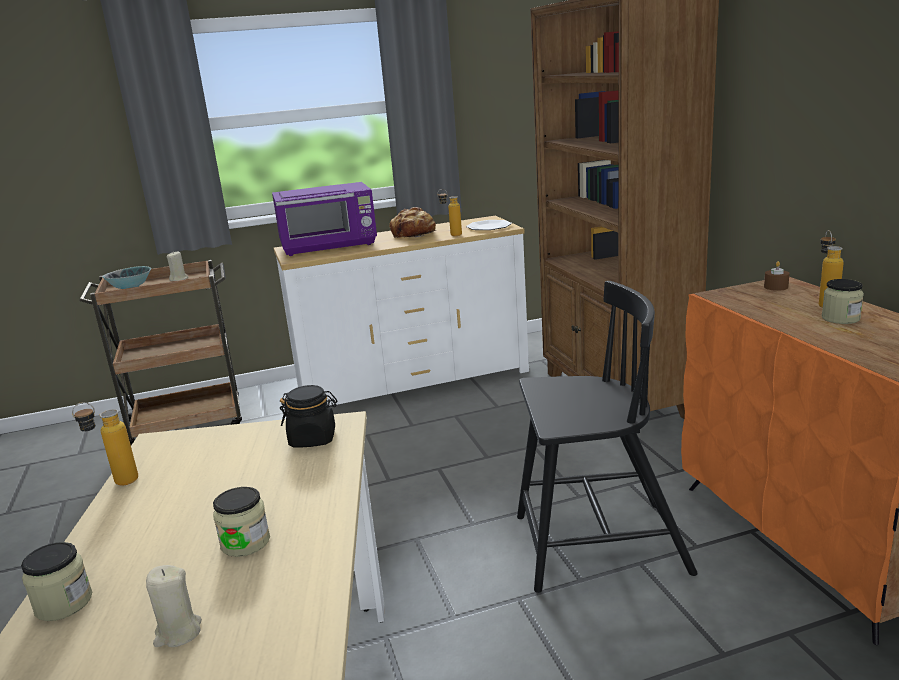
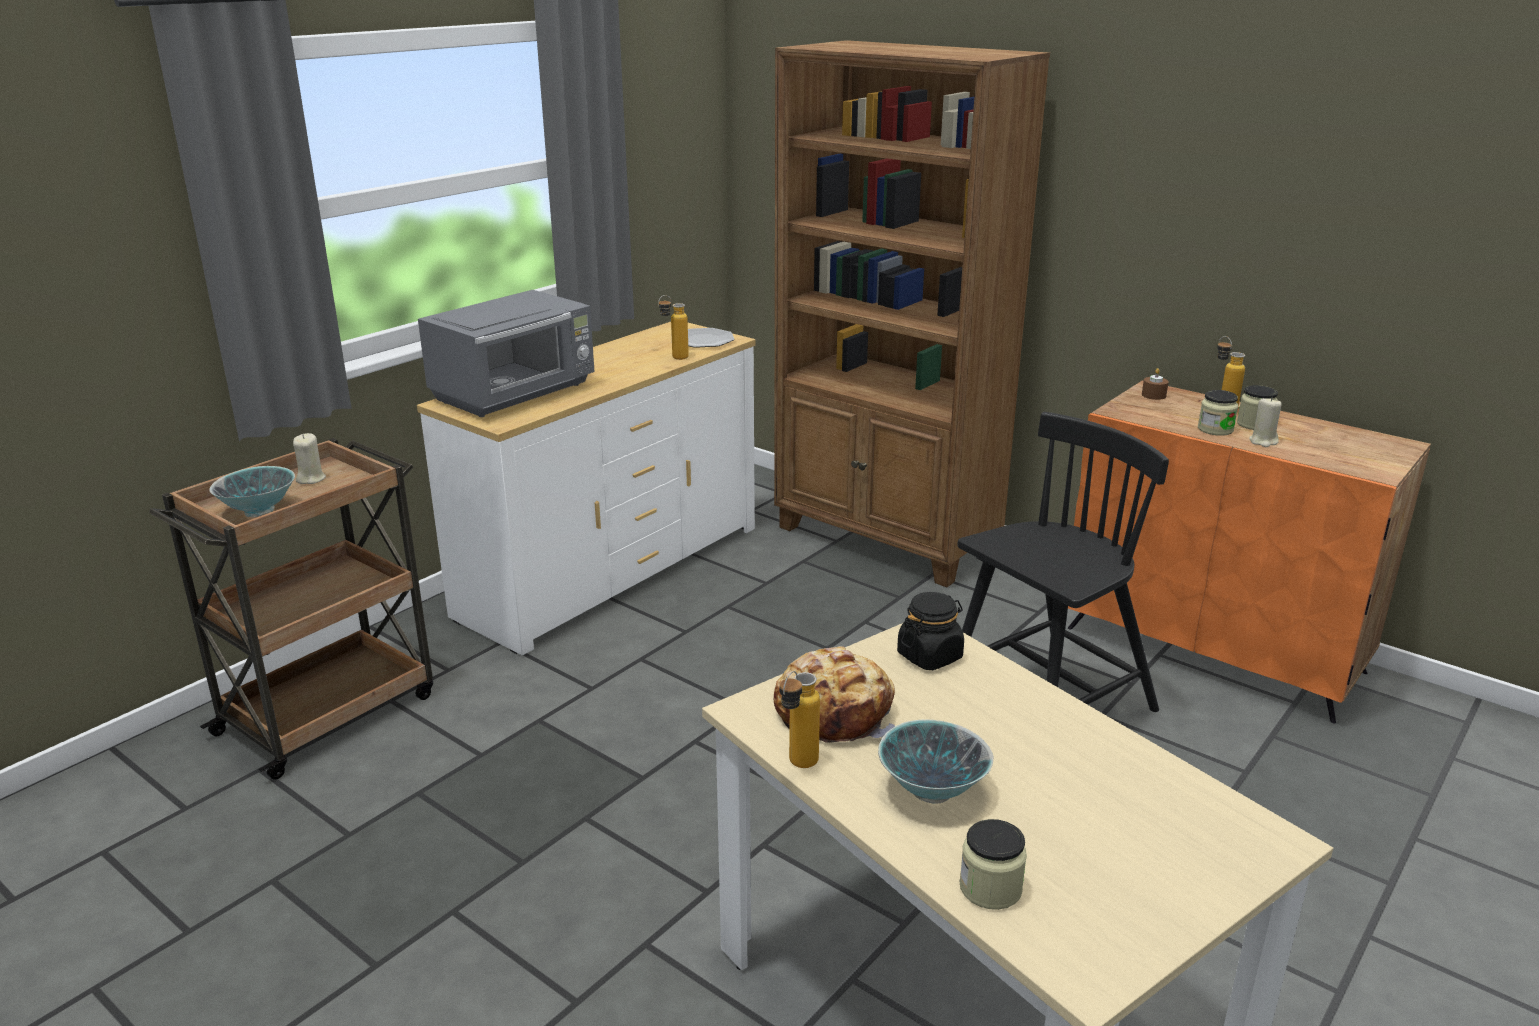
camera: 35 degrees left, 5 degrees up
(153, 525) = (931, 792): none -> bowl
(178, 632) = (1143, 864): beige candle -> beige candle (1263, 441)
(245, 542) = (1055, 773): jar -> jar (1215, 429)
(329, 246) = (516, 393): purple microwave -> grey microwave
(414, 234) = (615, 361): bread -> bread (835, 712)

